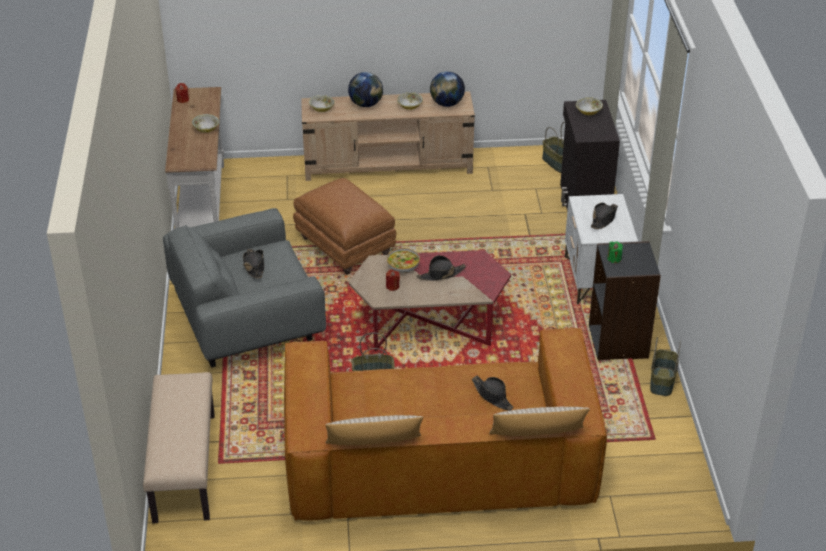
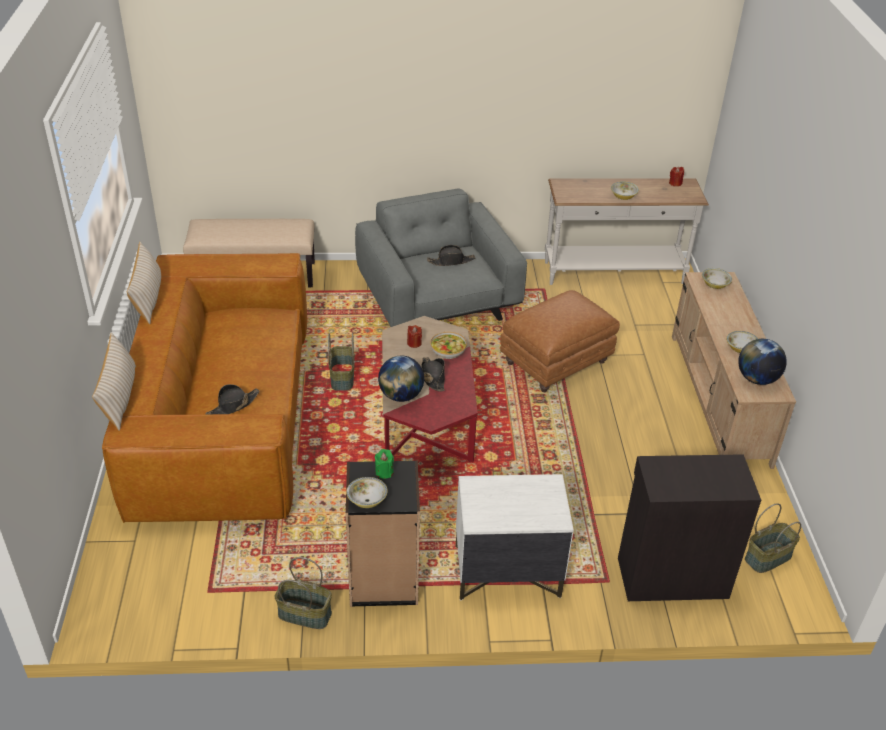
camera: 90 degrees right, 0 degrees up
(366, 104) = (734, 315): globe -> globe (401, 396)
(588, 112) = (719, 476): bowl -> bowl (367, 500)
(604, 219) = (512, 503): black hat -> none

